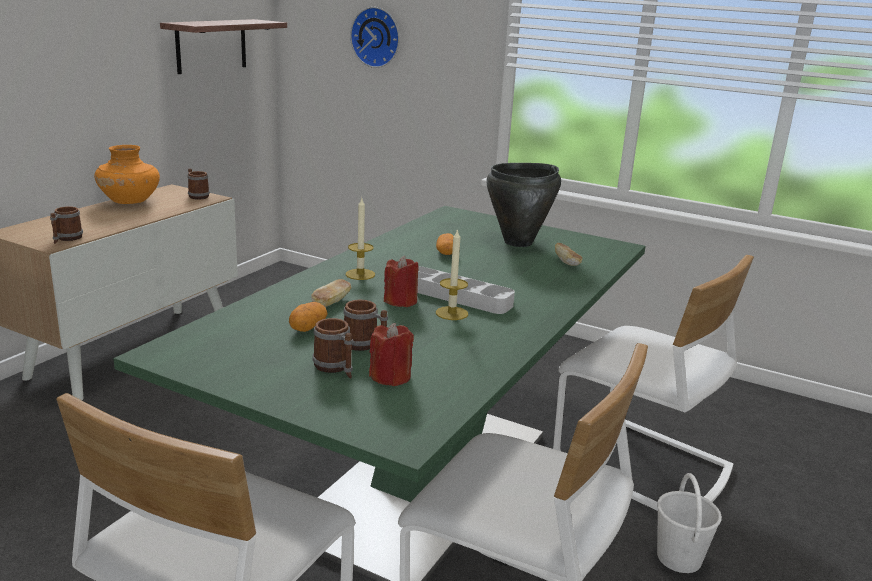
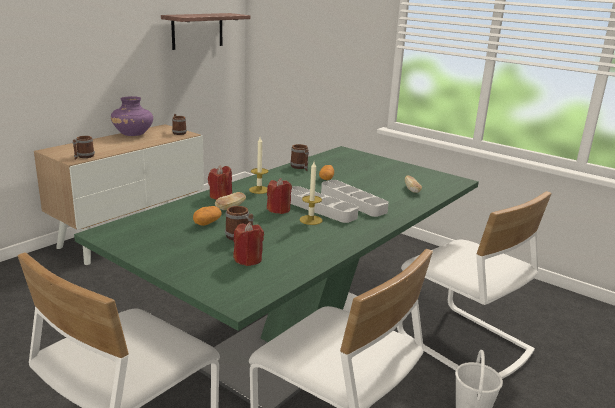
camera: 10 degrees right, 0 degrees up
(130, 201) = (133, 134): orange vase -> purple vase
(309, 286) = (220, 196): none -> red candle
(336, 368) = (213, 251): mug -> mug (300, 167)
(377, 37) = (310, 26): wall clock -> none
(497, 284) = (353, 202): none -> grey tray
(519, 242) = (383, 174): black cooking pot -> none

